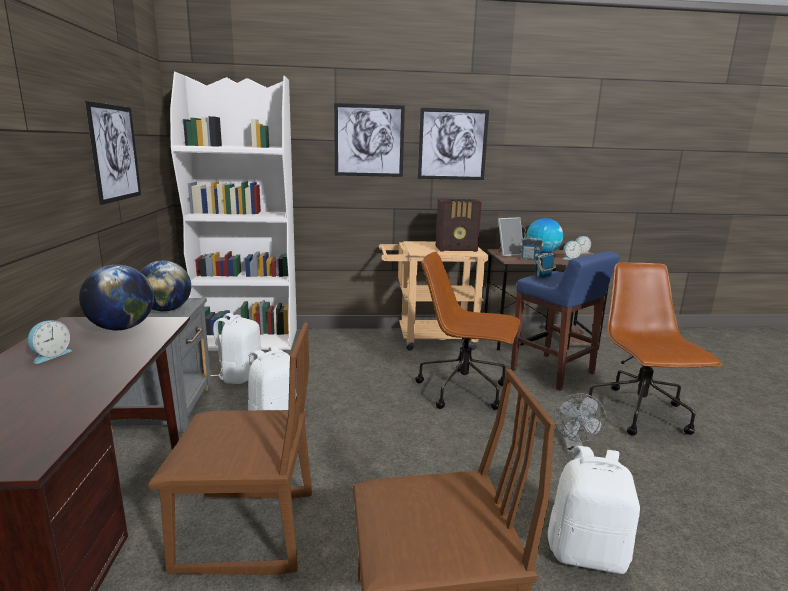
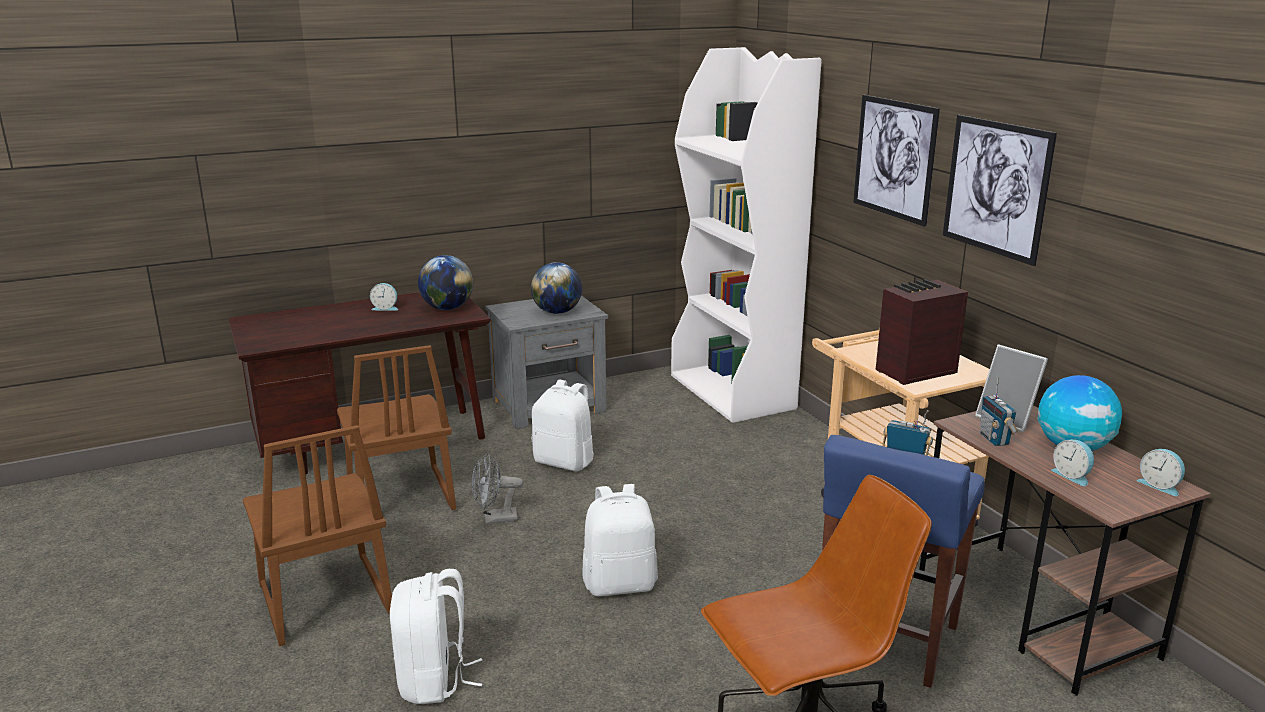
camera: 70 degrees right, 5 degrees up
(115, 153) = (591, 146): picture -> none
(239, 375) = (640, 417): white backpack -> white backpack (620, 583)
(457, 249) = (913, 372): radio -> radio turned 90 degrees clockwise
(464, 390) = (735, 561): brown office chair -> none
(574, 448) = (639, 667): grey fan -> grey fan (495, 519)

